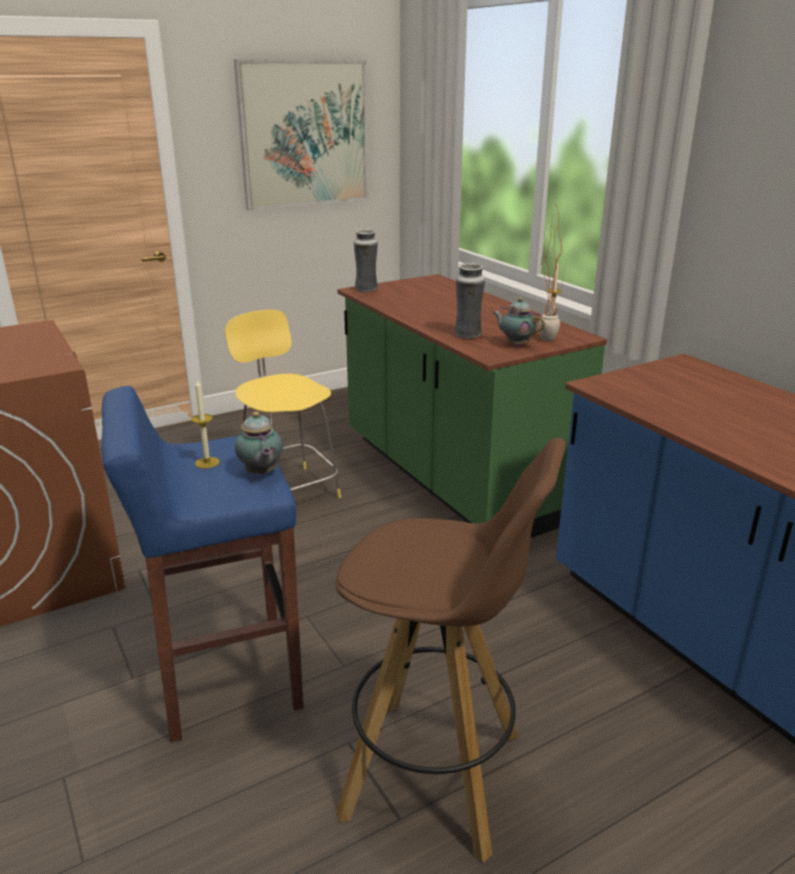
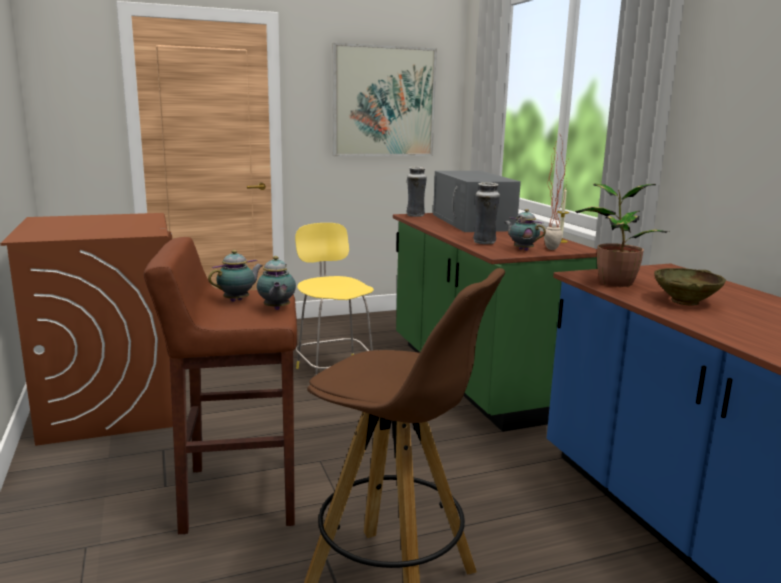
camera: 10 degrees right, 10 degrees down
(207, 462) = (238, 300): candle -> teapot
(225, 678) = (238, 496): blue stool -> brown stool
(439, 297) = (473, 222): none -> grey microwave
(637, 394) = (613, 282): none -> potted plant
(723, 421) = (685, 301): none -> beige bowl

